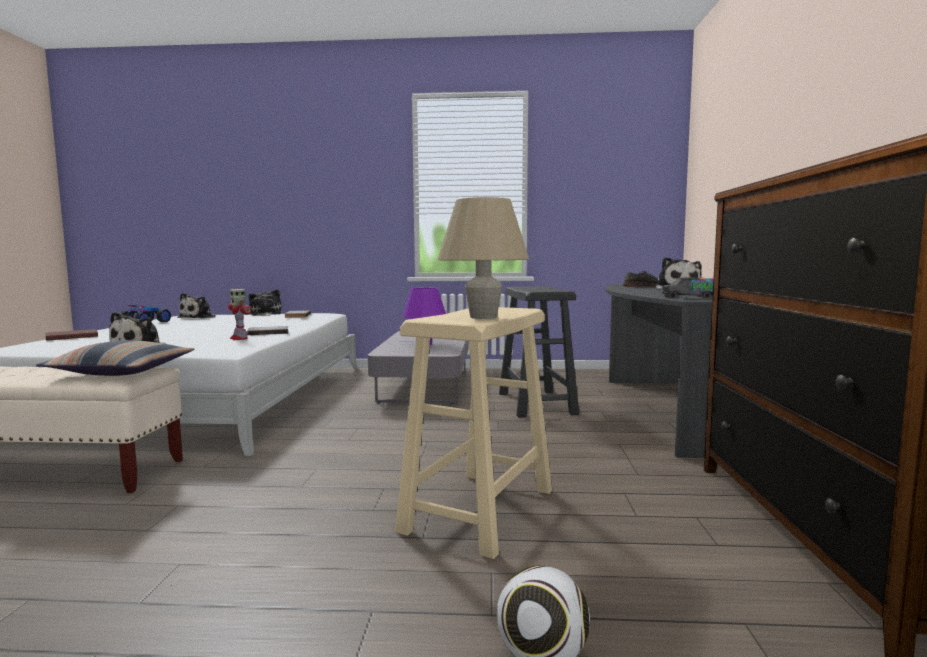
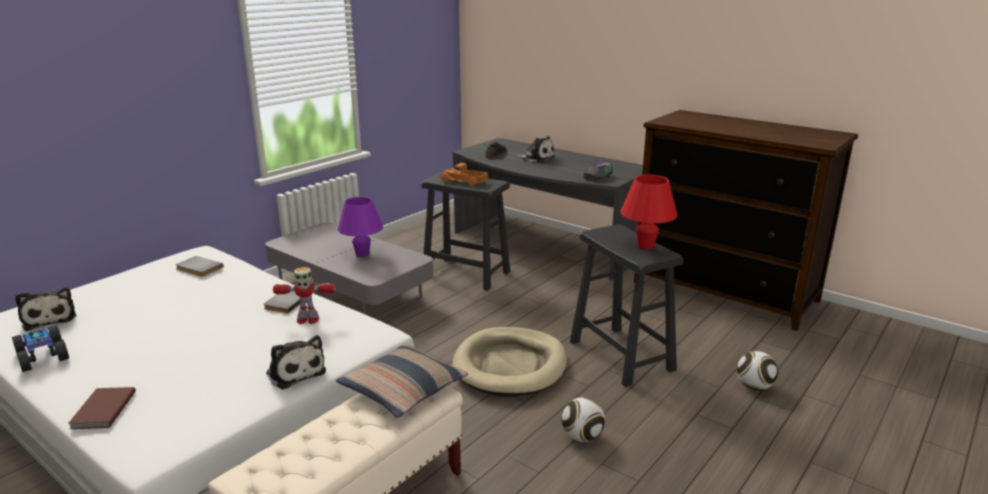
camera: 55 degrees left, 15 degrees up
(239, 535) = (581, 437): none -> football
(265, 314) = (124, 279): plush toy -> none
(372, 462) = (510, 366): none -> beige dog bed
(478, 510) = (621, 356): beige stool -> black stool
(483, 317) = (645, 246): beige table lamp -> red table lamp
(534, 289) = (463, 182): none -> toy truck

